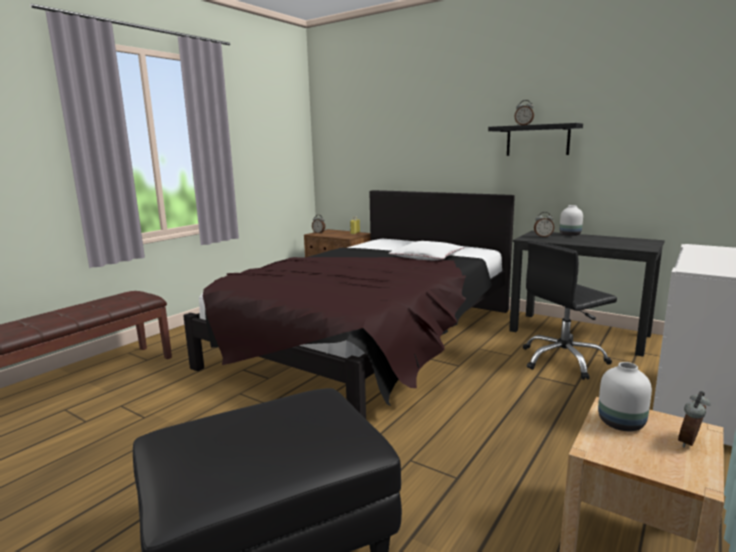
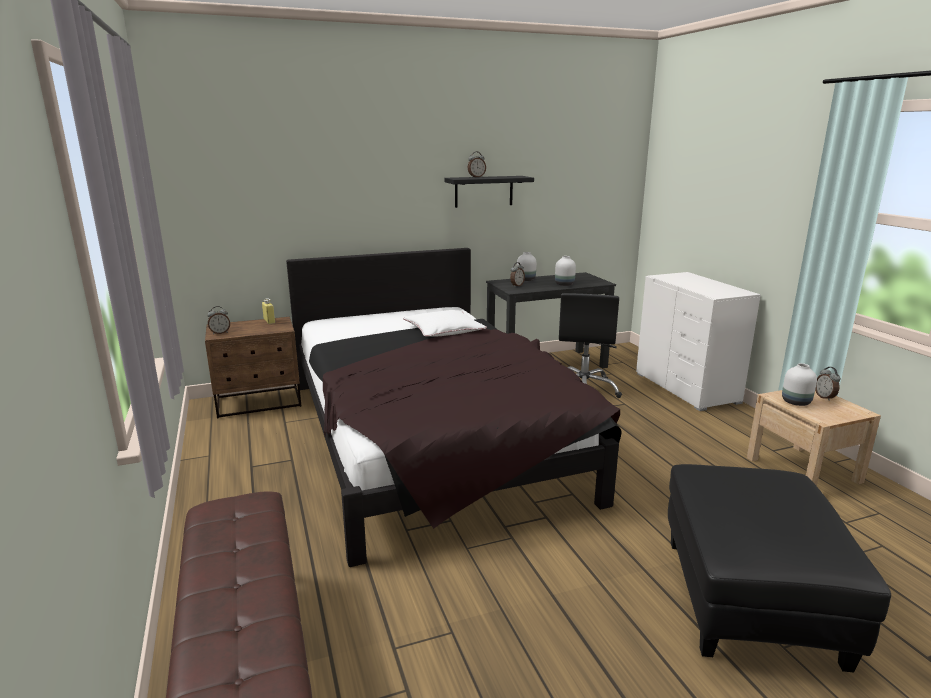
camera: 55 degrees left, 5 degrees up
(594, 243) = (565, 284): none -> white vase

